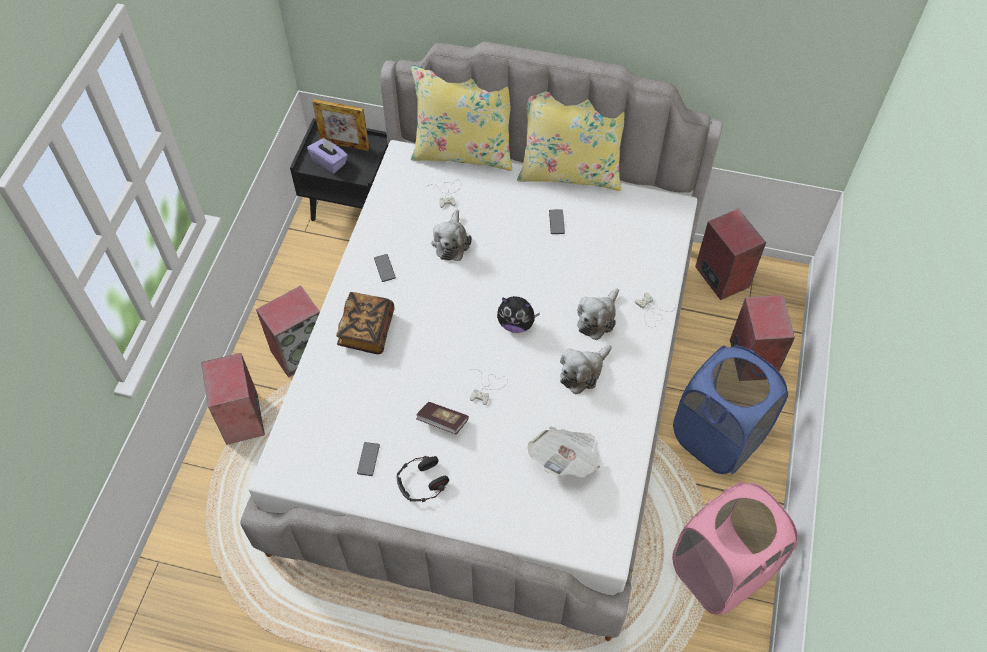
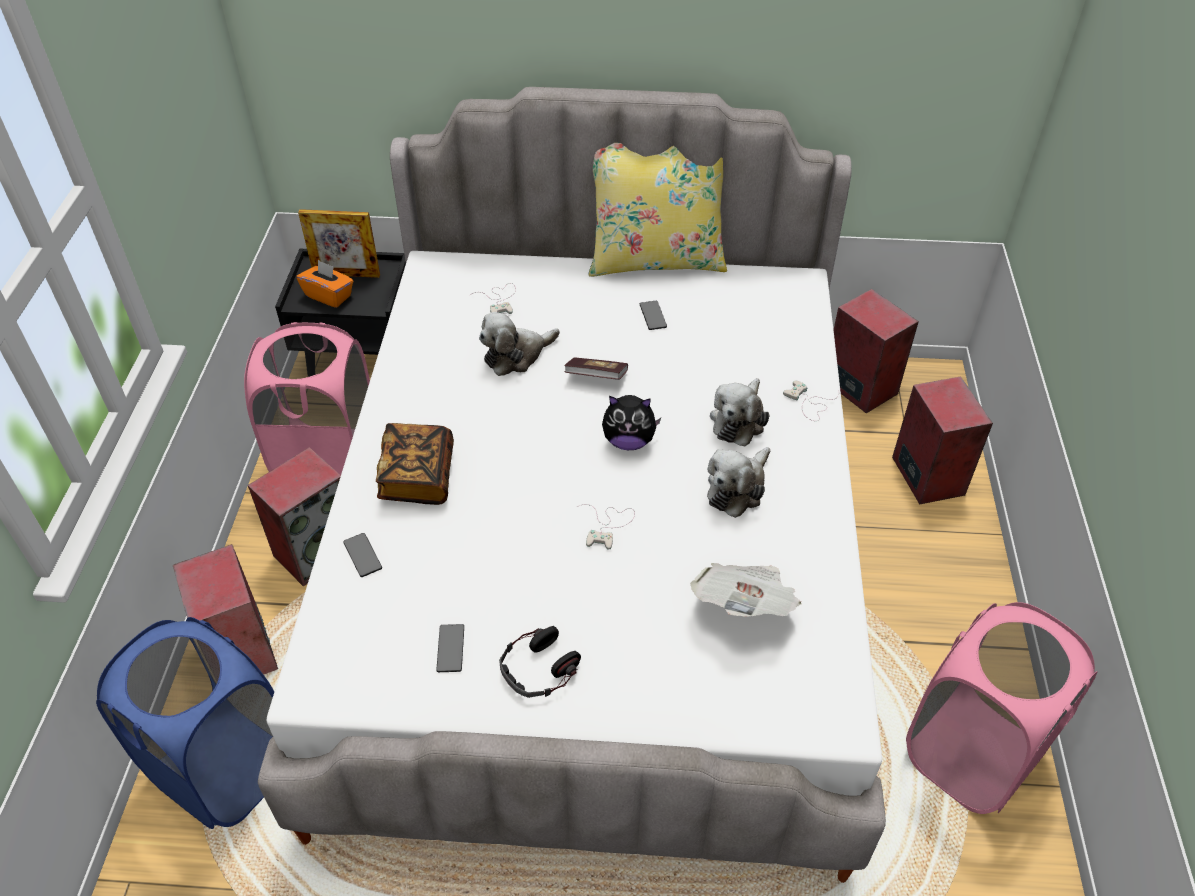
camera: 10 degrees left, 10 degrees down
(317, 281) = (328, 460): none -> pink laundry basket
(329, 162) = (329, 295): purple tissue box -> orange tissue box
(384, 268) = (429, 397): phone -> phone (362, 555)
(442, 422) = (552, 581): book -> book (596, 377)
(451, 242) = (516, 355): plush toy -> plush toy turned 60 degrees clockwise
(464, 152) = (511, 253): yellow pillow -> none
(718, 437) = (914, 578): blue laundry basket -> blue laundry basket (224, 768)

